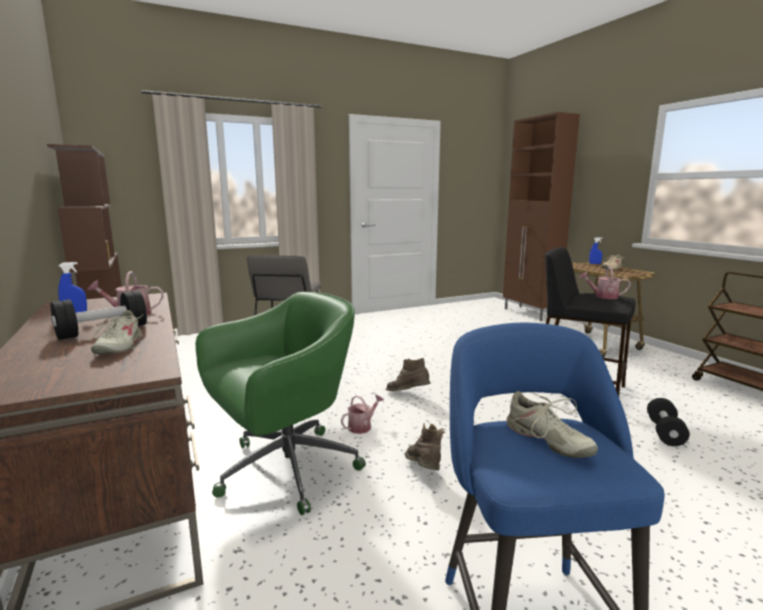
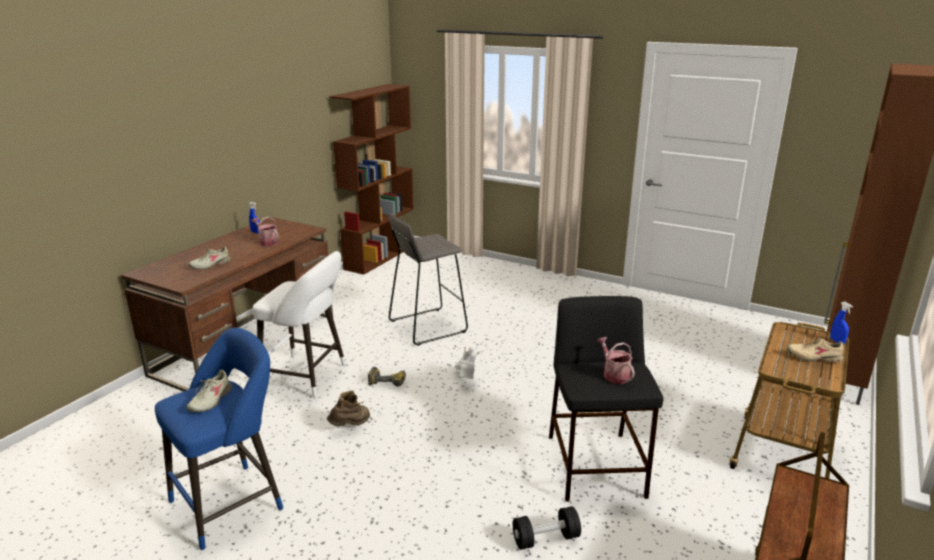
camera: 55 degrees right, 10 degrees up
(102, 331) = (231, 251): black dumbbell -> none
(284, 470) = (308, 377): green office chair -> white stool
(362, 426) = (388, 381): watering can -> power drill
(408, 394) = (465, 379): brown boot -> white boot

